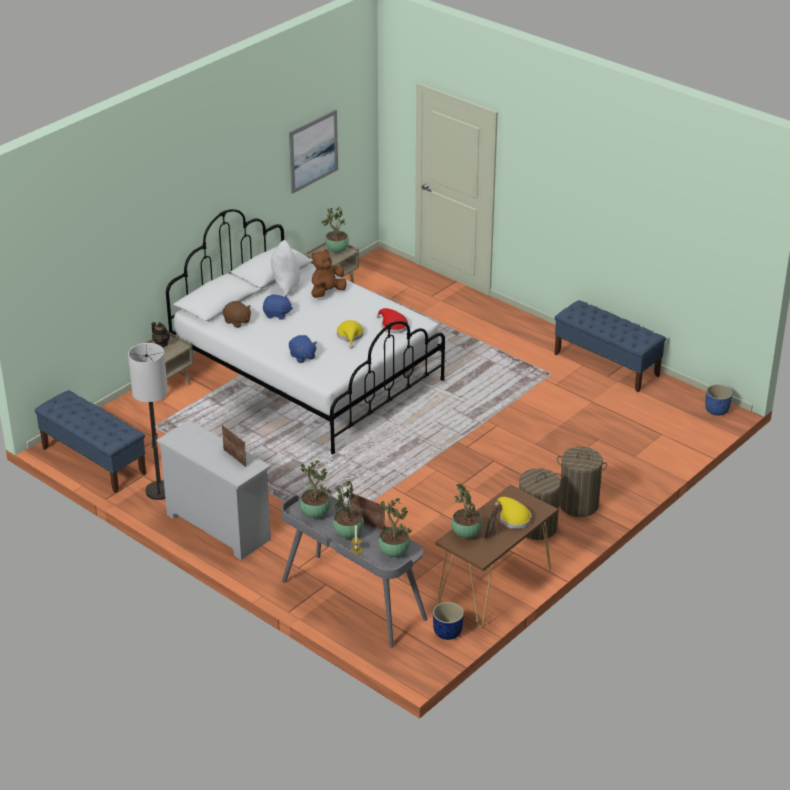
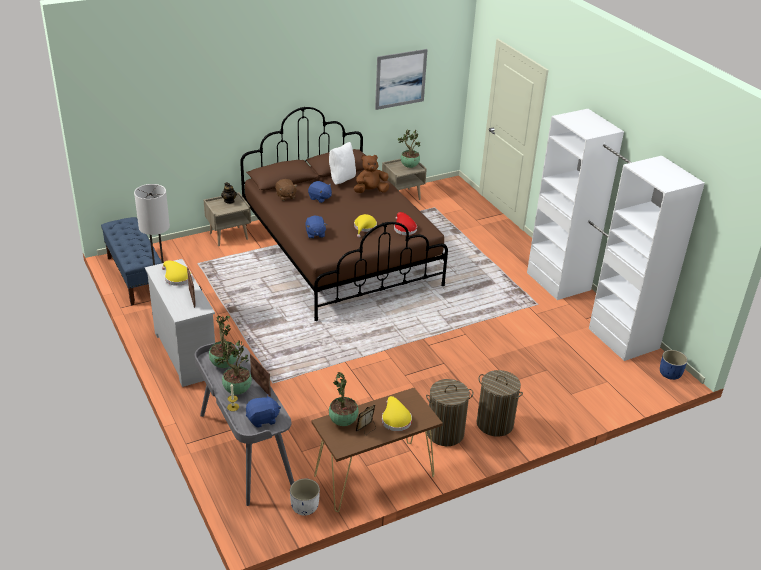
camera: 20 degrees right, 0 degrees up
(200, 441) = (176, 278): none -> yellow hat
(308, 374) = (340, 254): white bed -> brown bed
(393, 553) = (263, 419): potted plant -> blue plush toy
(447, 632) = (304, 507): blue planter -> white planter
(607, 365) = (590, 309): blue bench -> white wardrobe

